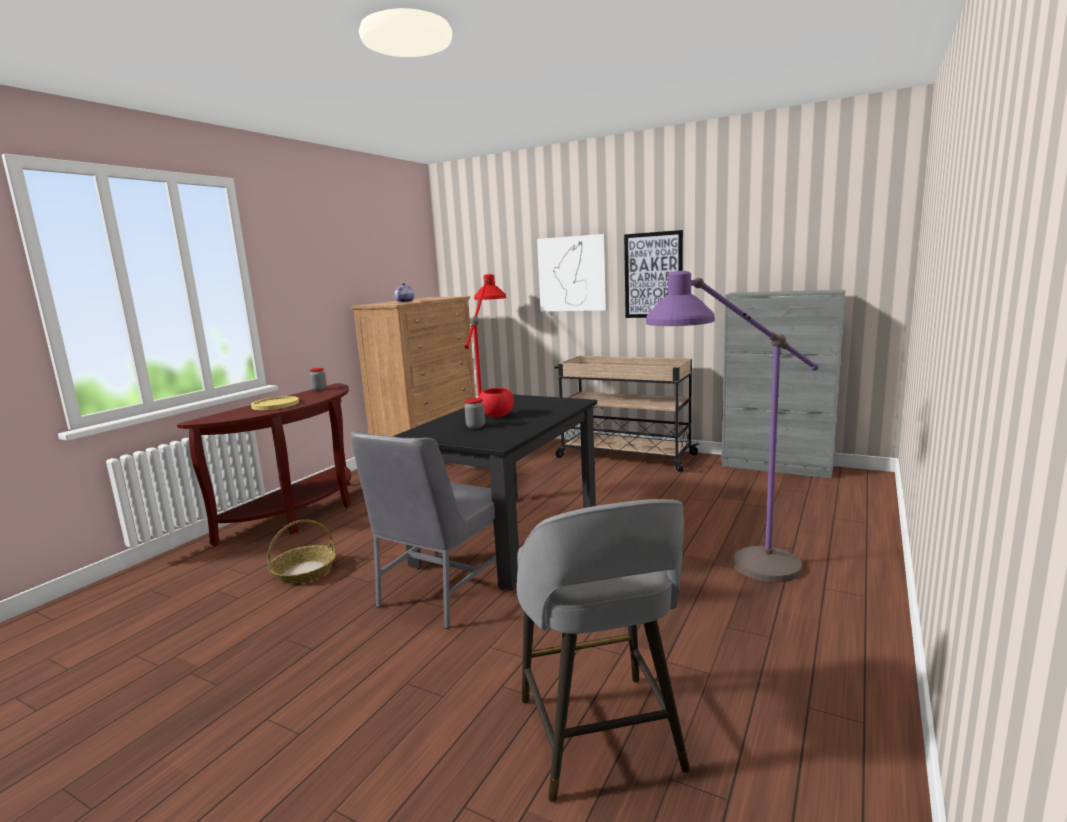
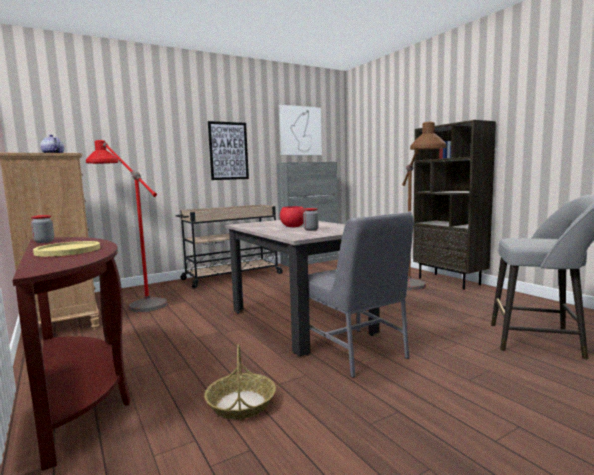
camera: 60 degrees left, 5 degrees down
(509, 537) = (299, 321): black dining table -> beige dining table
(572, 274) = (167, 147): picture -> picture (300, 131)
(732, 578) = (414, 292): purple floor lamp -> brown floor lamp
(863, 598) = (449, 281): none -> brown bookcase

